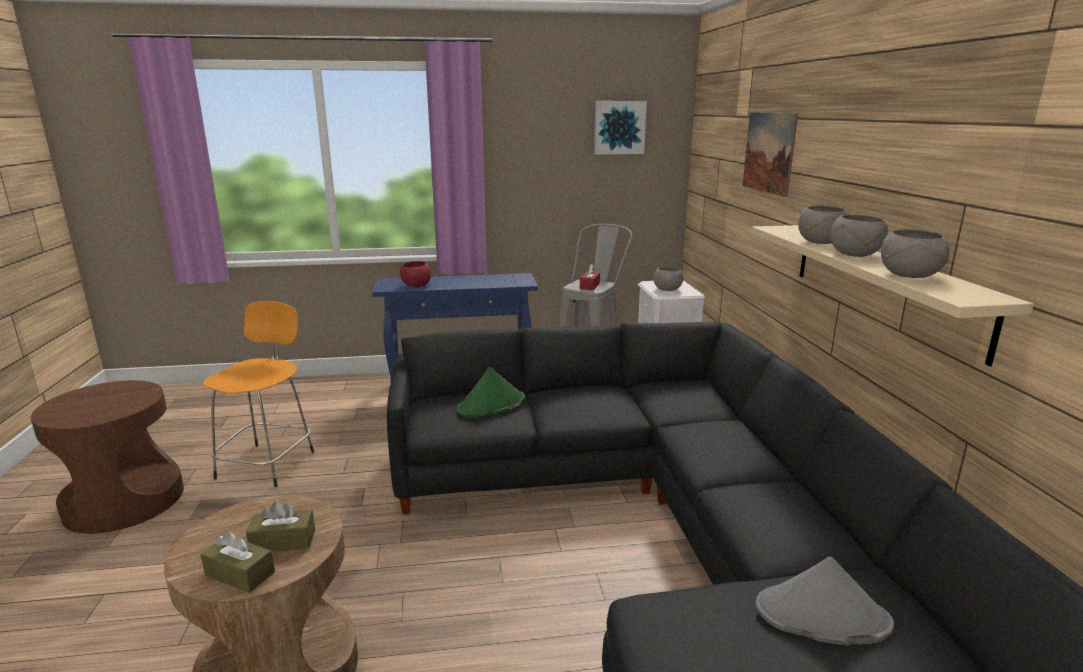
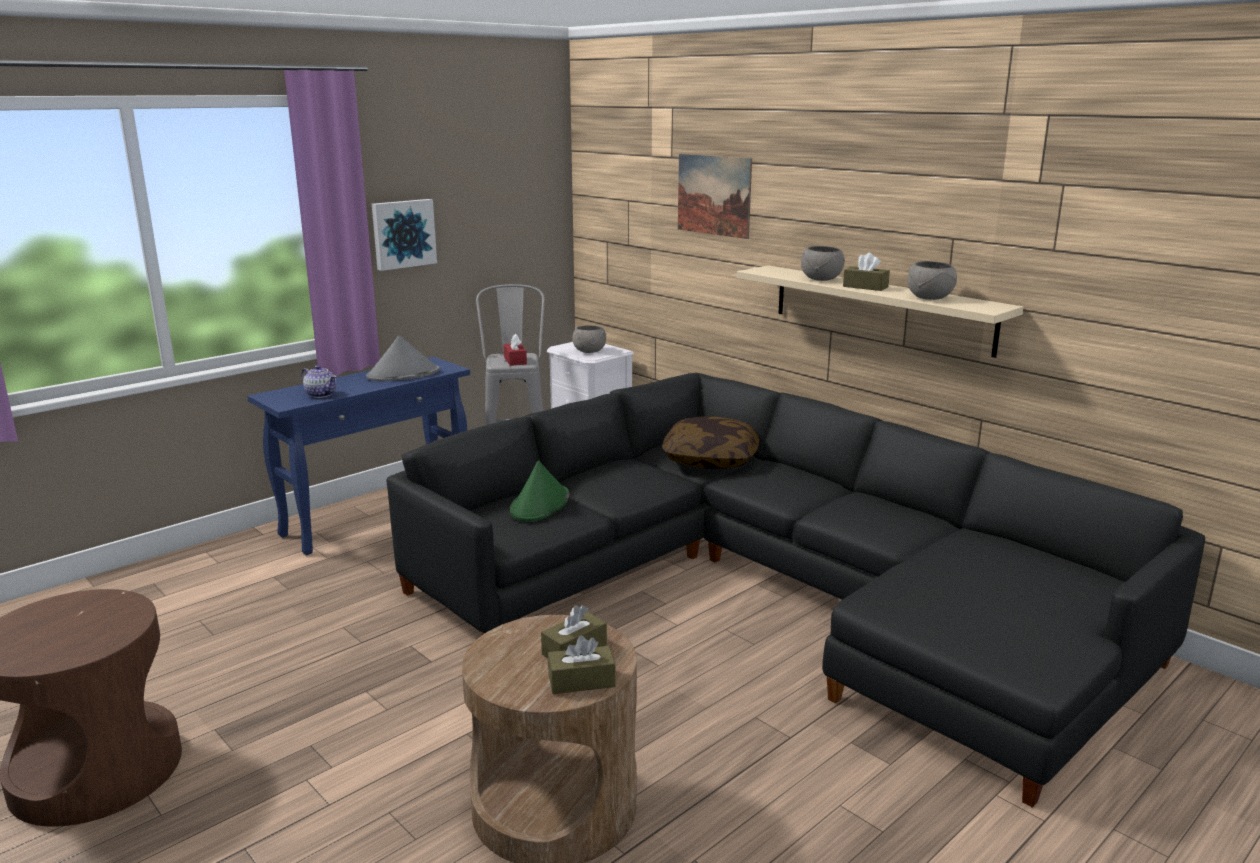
camera: 35 degrees left, 0 degrees up
(268, 463) = (244, 665): orange stool -> none
(416, 285) = (321, 394): red bowl -> teapot
(619, 127) = (502, 169): picture -> picture (403, 233)
(684, 406) = (710, 459): none -> pillow
(821, 616) = (970, 561): grey hat -> grey hat (403, 374)
(854, 255) = (865, 287): grey bowl -> brown tissue box

